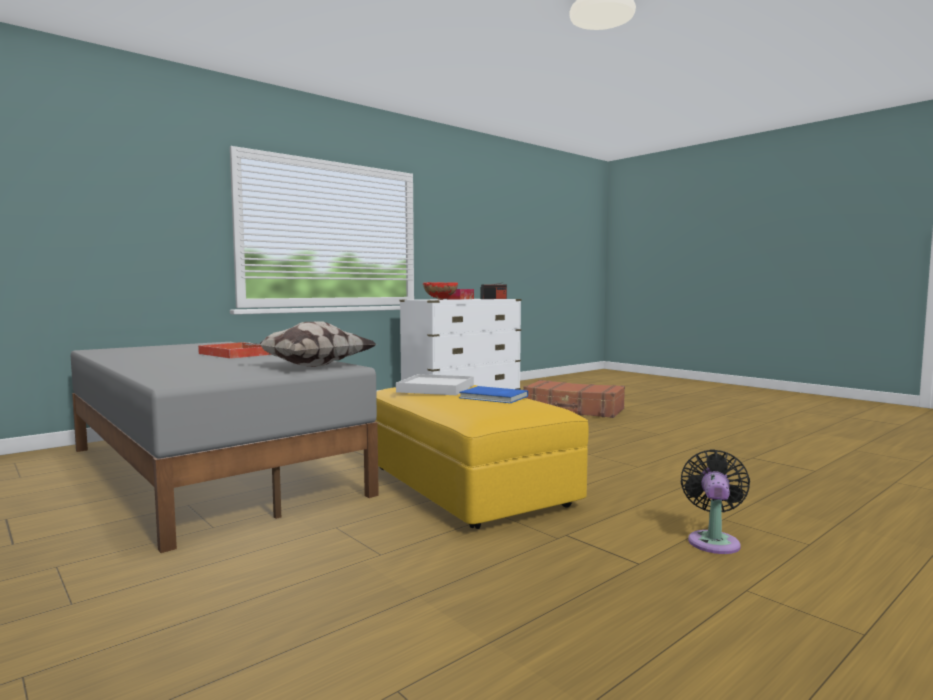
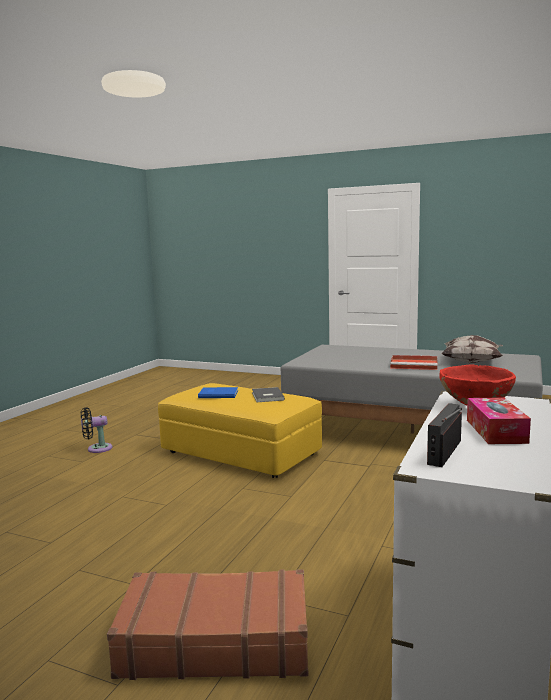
camera: 155 degrees right, 5 degrees up
(310, 366) = (316, 360): pillow -> pillow (472, 362)
(436, 388) = (266, 396): white tray -> grey book
(713, 541) = (97, 449): black fan -> black fan turned 75 degrees clockwise

